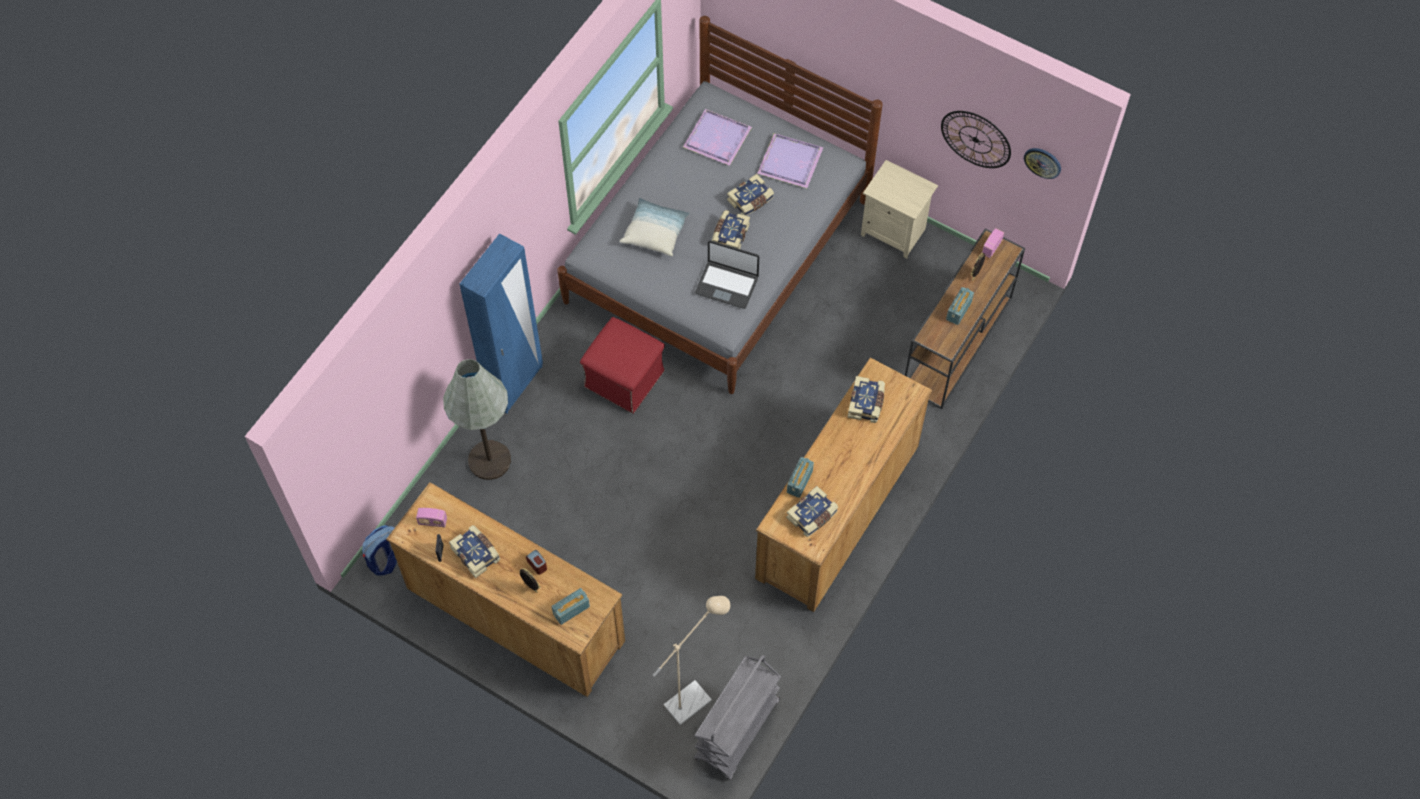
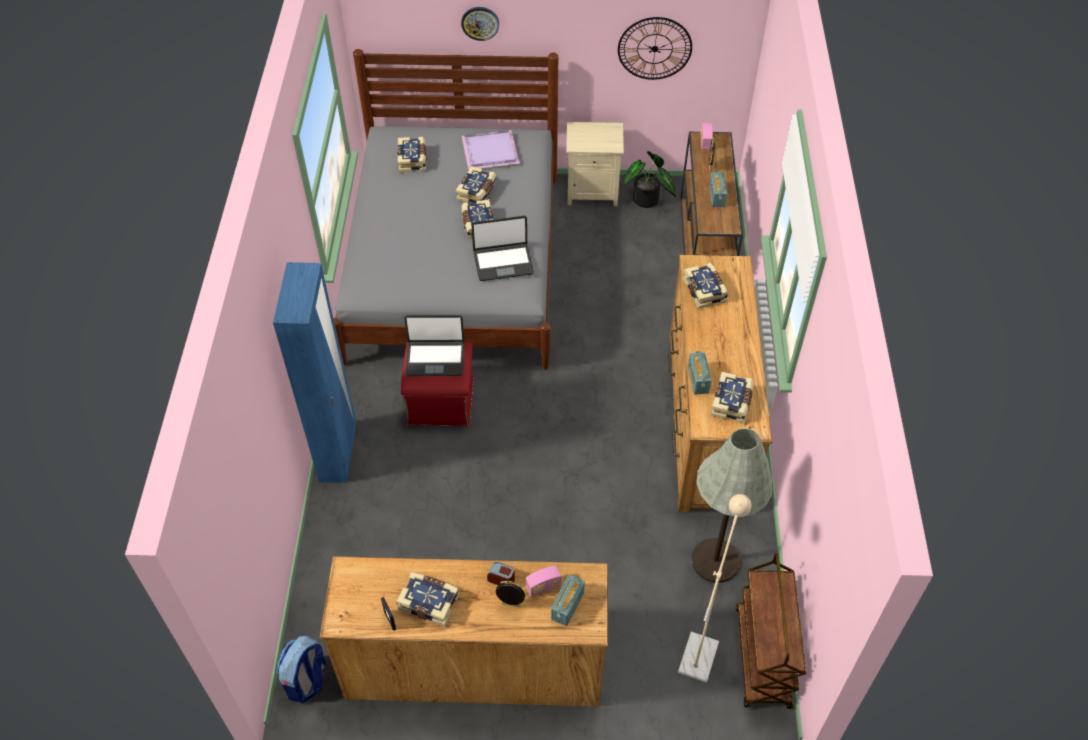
camera: 30 degrees left, 10 degrees down
(432, 521) = (361, 593): radio -> radio (543, 587)
(489, 460) = (355, 532): grey floor lamp -> grey floor lamp (715, 560)
(623, 345) = (435, 358): none -> laptop
(655, 232) = (408, 250): pillow -> none
(716, 139) = (413, 159): purple tray -> book
(737, 731) = (763, 658): grey cart -> brown cart
(938, 267) = (646, 202): none -> potted plant
(1043, 162) = (725, 38): wall clock -> wall clock (480, 23)

